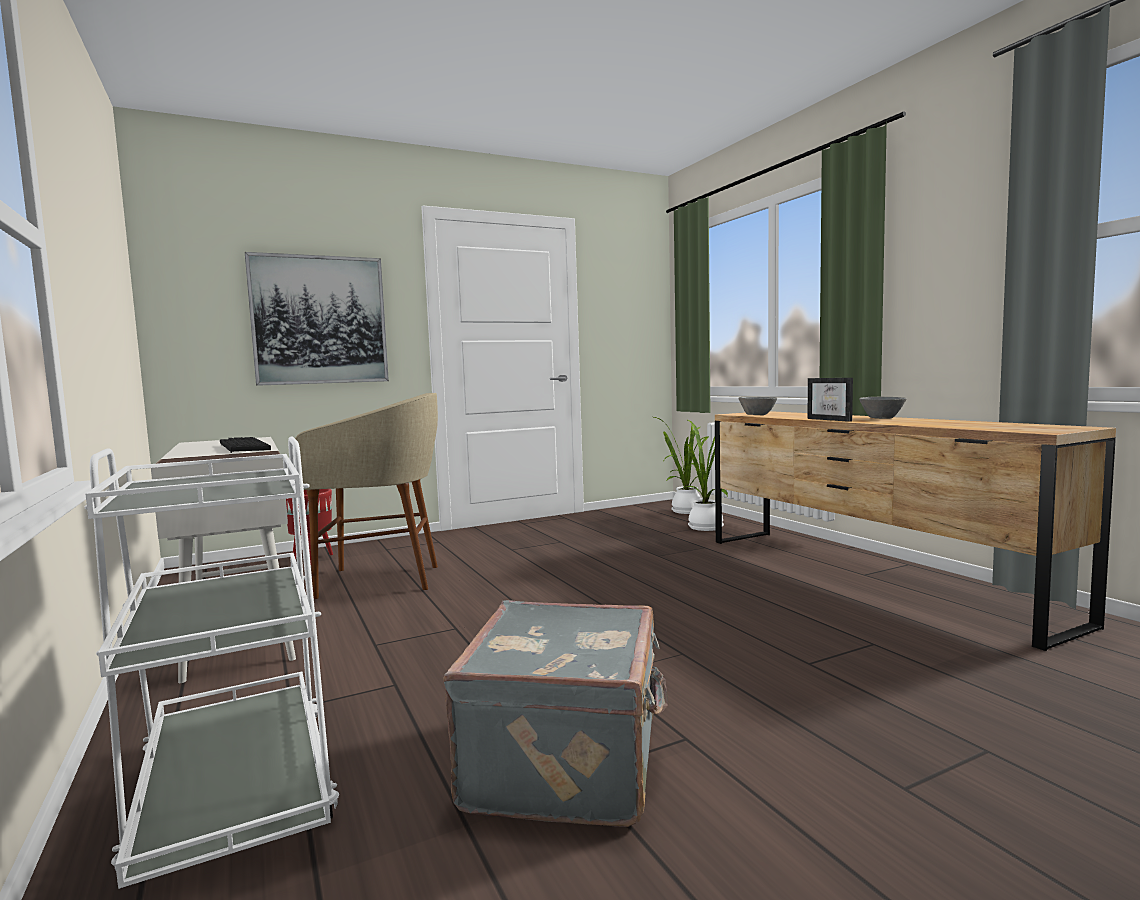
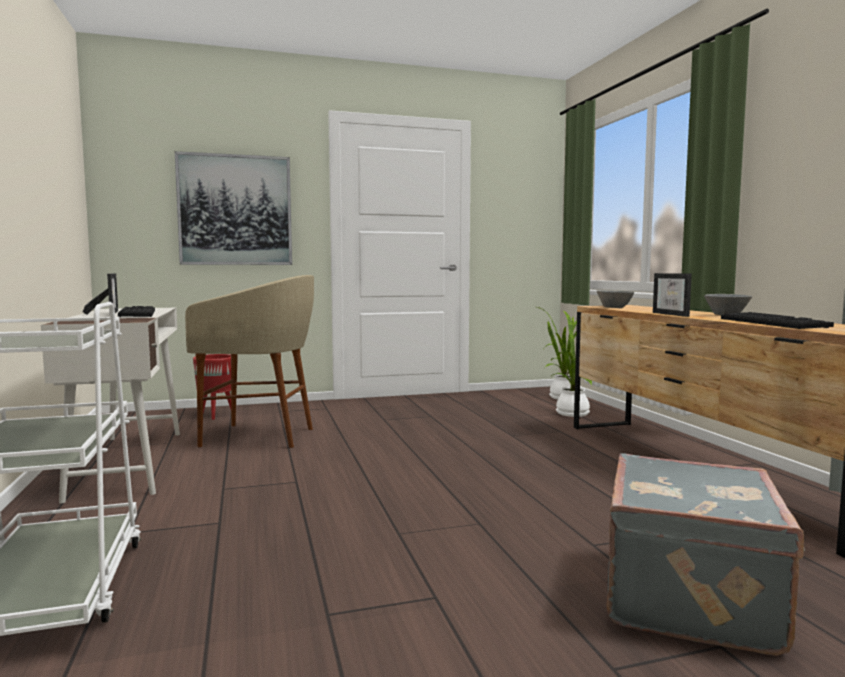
camera: 10 degrees right, 0 degrees up
(203, 448) = (108, 313): none -> picture frame
(569, 761) = (321, 603): grey suitcase -> grey suitcase (693, 597)
(945, 424) = (774, 323): none -> keyboard

